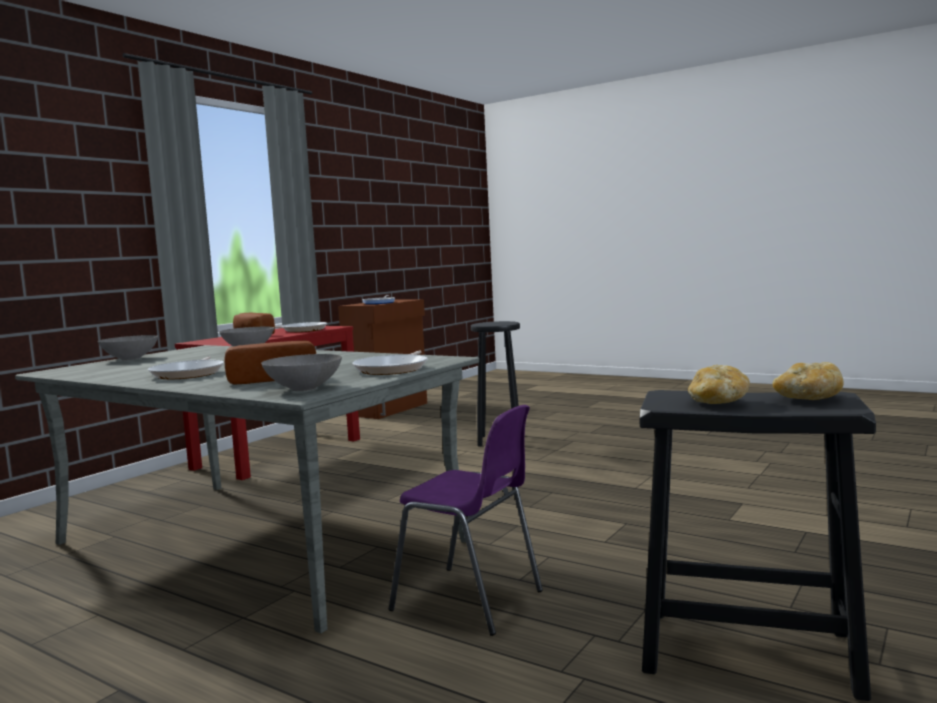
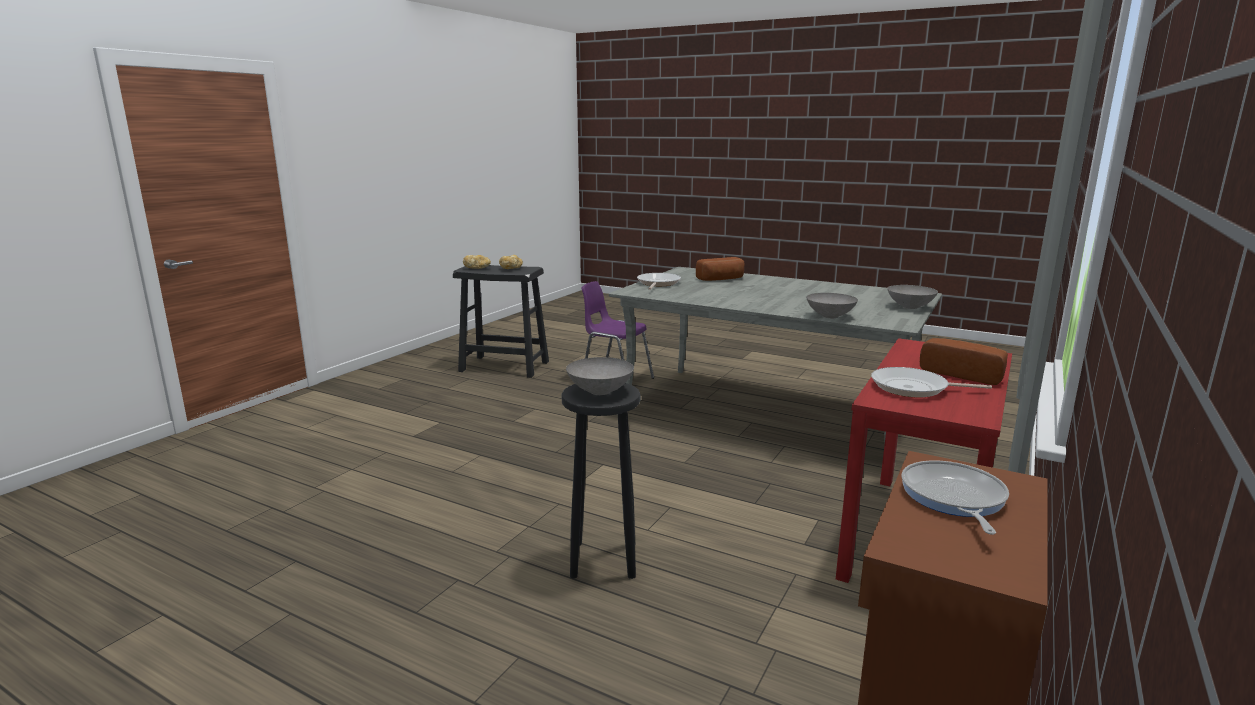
camera: 175 degrees right, 10 degrees up
(189, 374) = (790, 286): frying pan -> none
(304, 389) = (689, 272): grey bowl -> grey bowl (599, 391)

